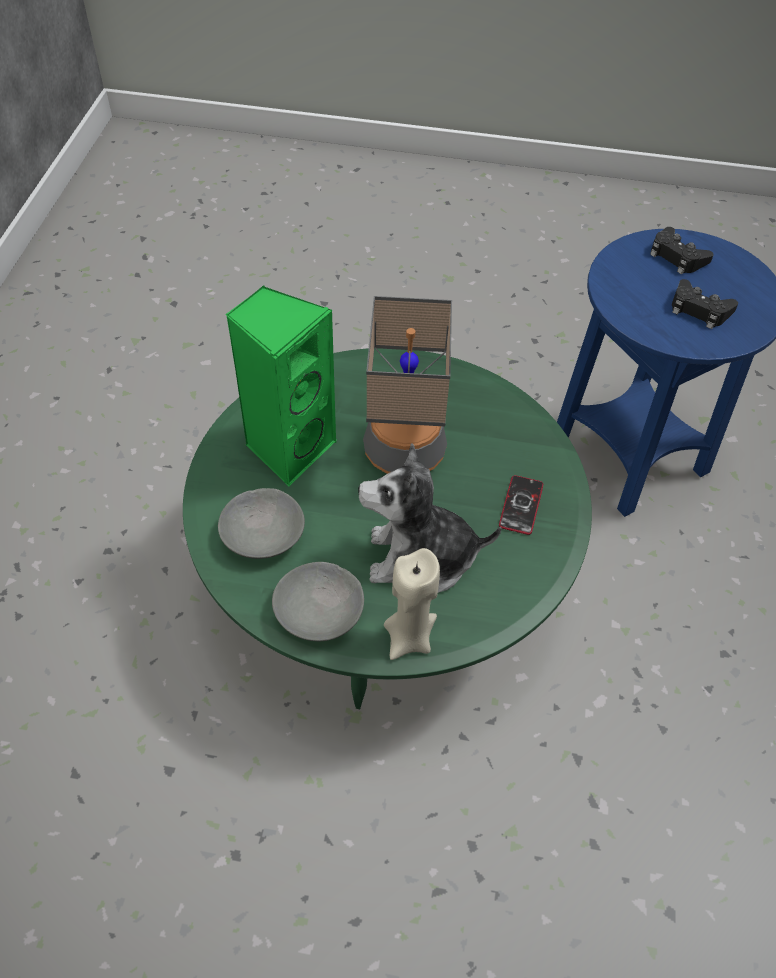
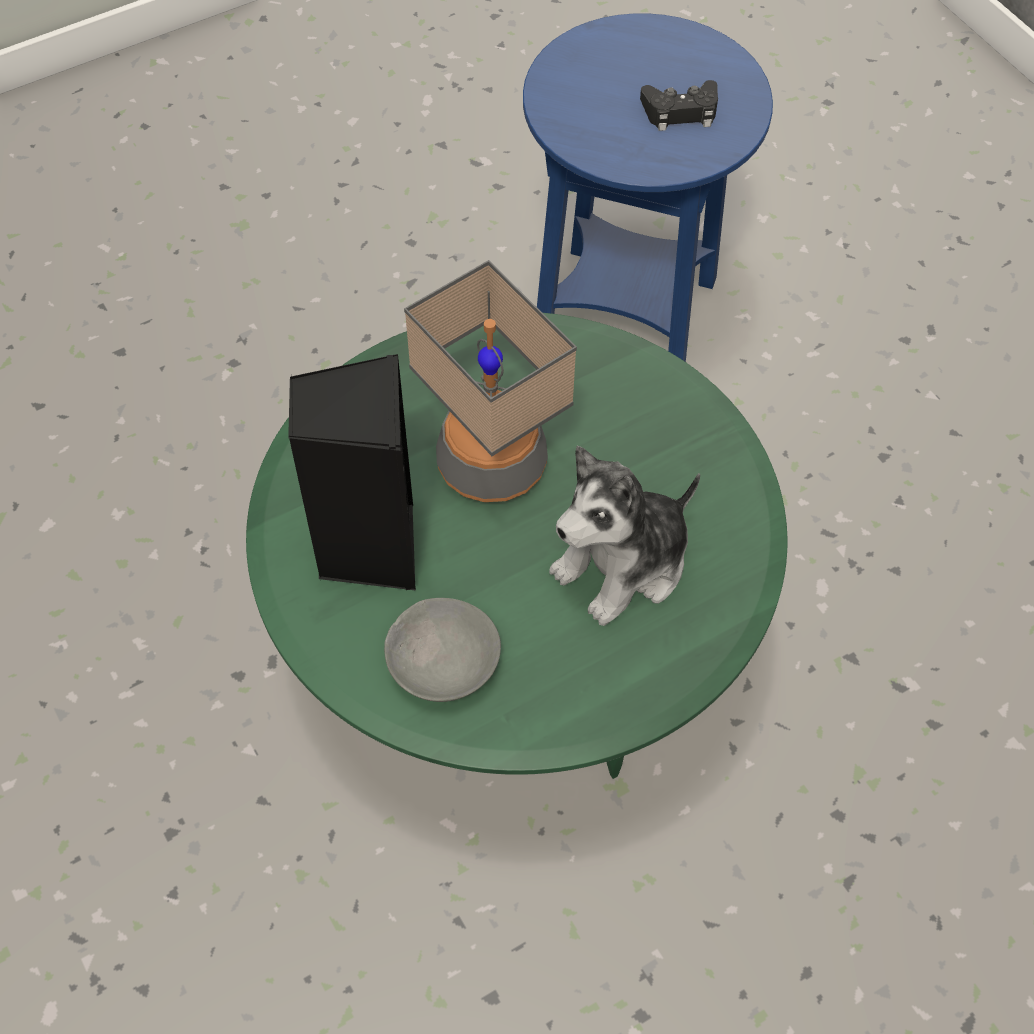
camera: 40 degrees left, 5 degrees up
(288, 447) = (368, 548): green speaker -> black speaker
(320, 611) = (584, 693): grey bowl -> none
(409, 637) = (692, 651): beige candle -> none
(521, 505) = (661, 439): phone -> none
(677, 257) = (603, 62): black game controller -> none

